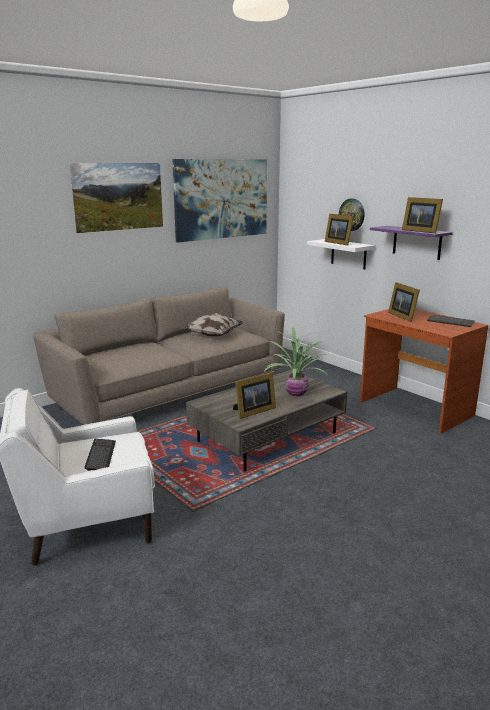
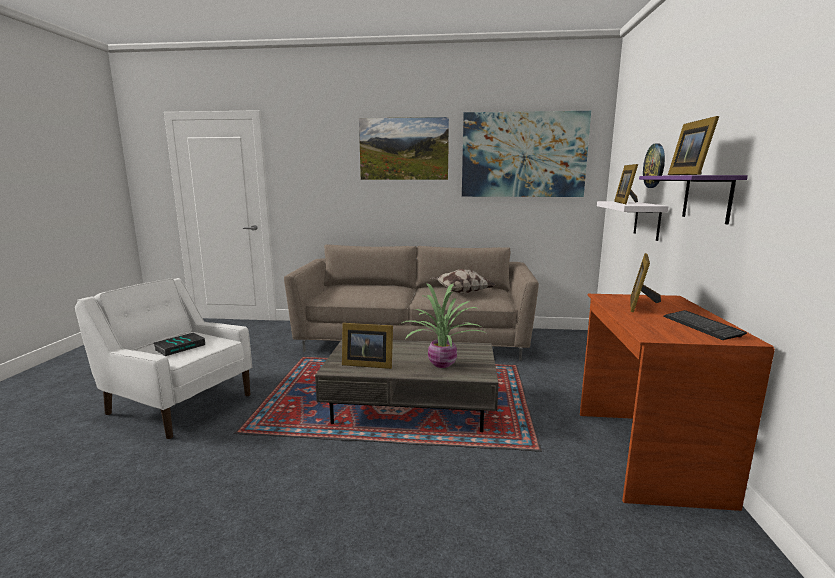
camera: 45 degrees right, 5 degrees down
(101, 456) = (180, 347): keyboard -> book

